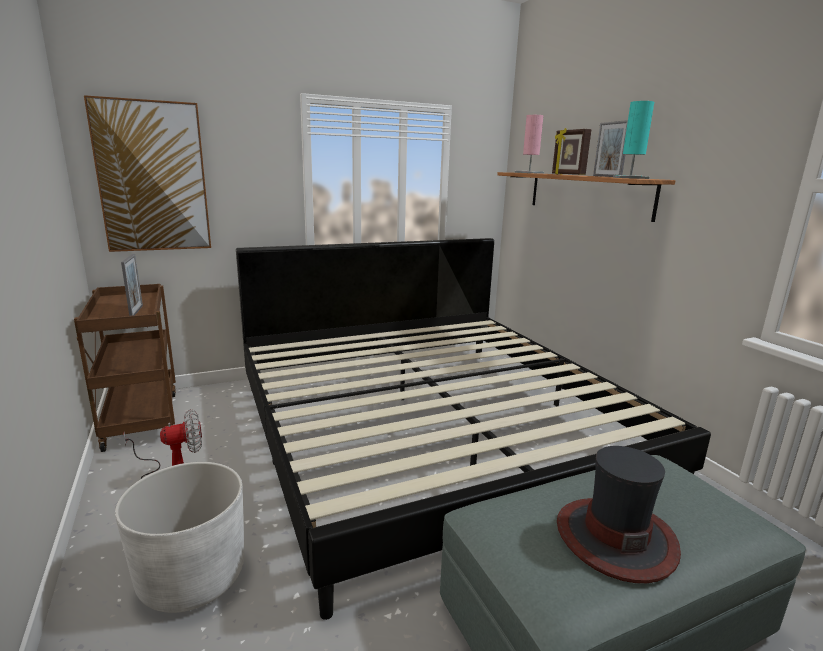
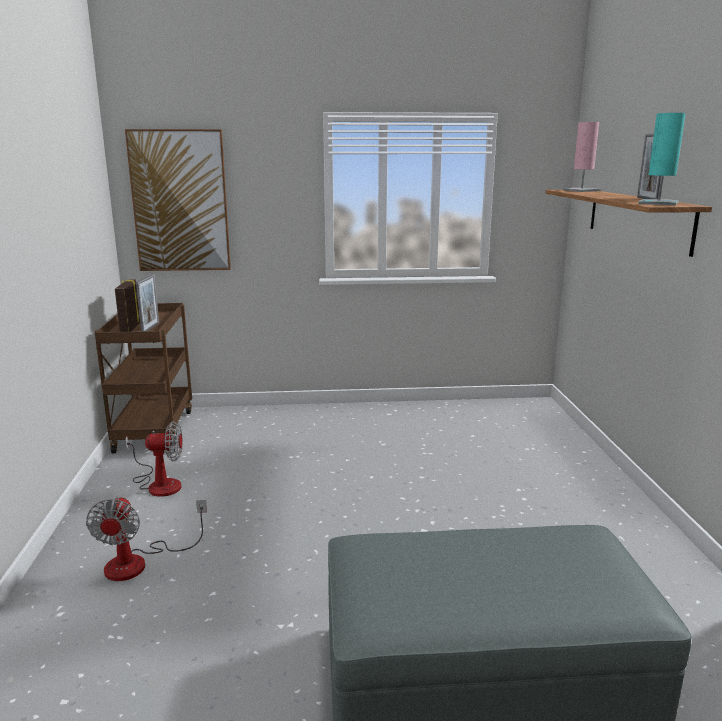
camera: 20 degrees right, 0 degrees up
(192, 577) = (139, 562): white planter -> fan
(432, 433) = (418, 480): bed -> none
(567, 174) = (613, 195): picture frame -> picture frame (129, 328)
(615, 537) = (466, 582): hat -> none

